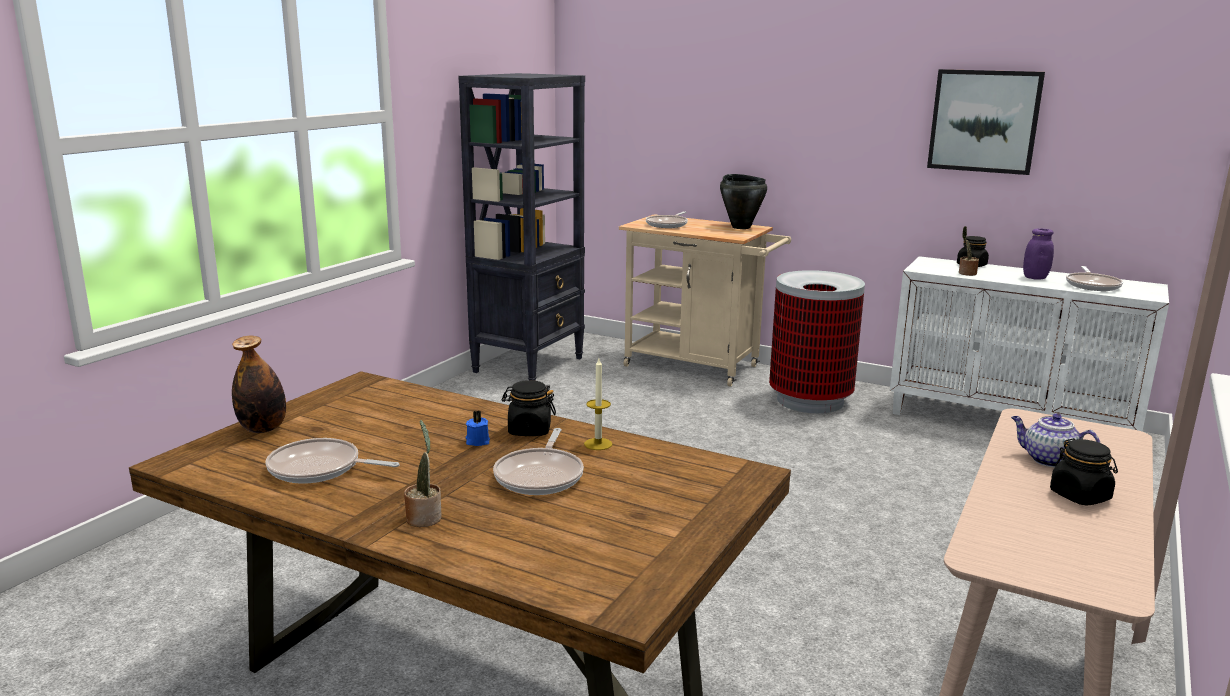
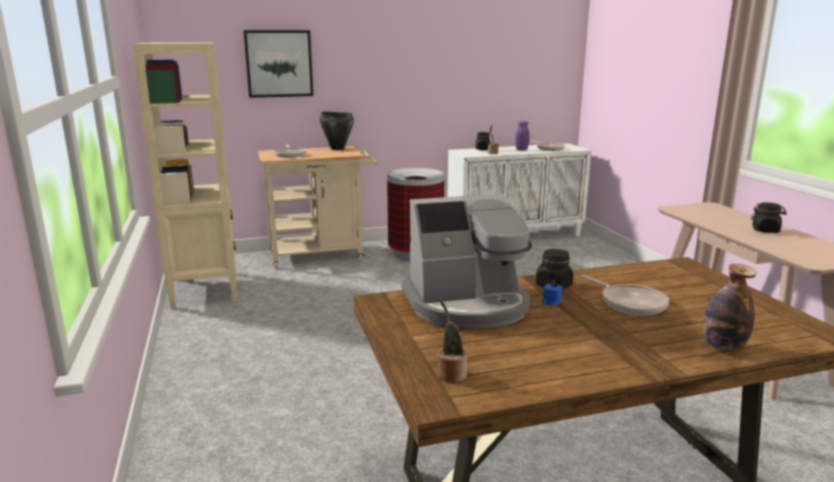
camera: 45 degrees left, 0 degrees up
(263, 429) = (419, 354): bottle -> bottle (723, 347)
(319, 469) = (533, 355): frying pan -> none
(408, 412) = (467, 304): none -> coffee machine
(424, 517) = (658, 347): potted plant -> potted plant (450, 374)
(529, 364) = (205, 289): black bookcase -> beige bookcase
(598, 444) = (600, 278): candle -> none
(984, 121) = (473, 63): picture -> picture (279, 63)
(1048, 460) = (723, 221): teapot -> none

